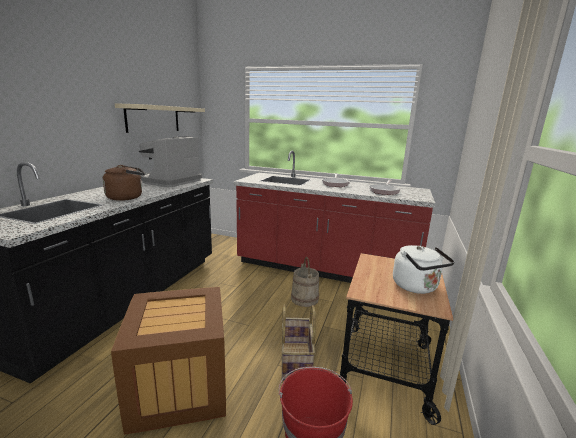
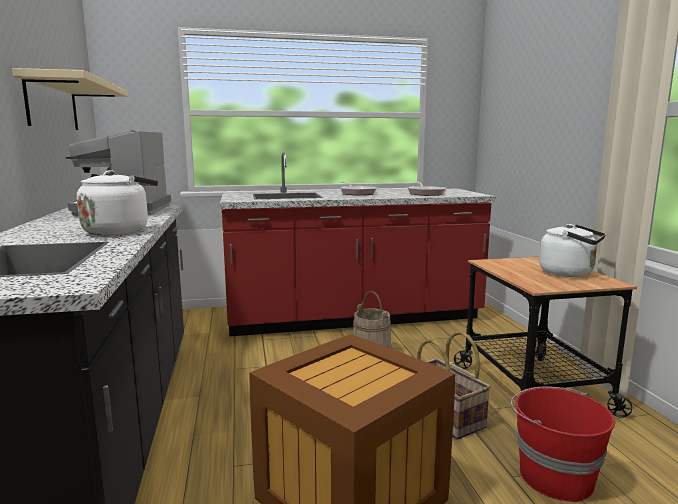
camera: 30 degrees left, 5 degrees down
(127, 197) = (119, 231): brown kettle -> white kettle

